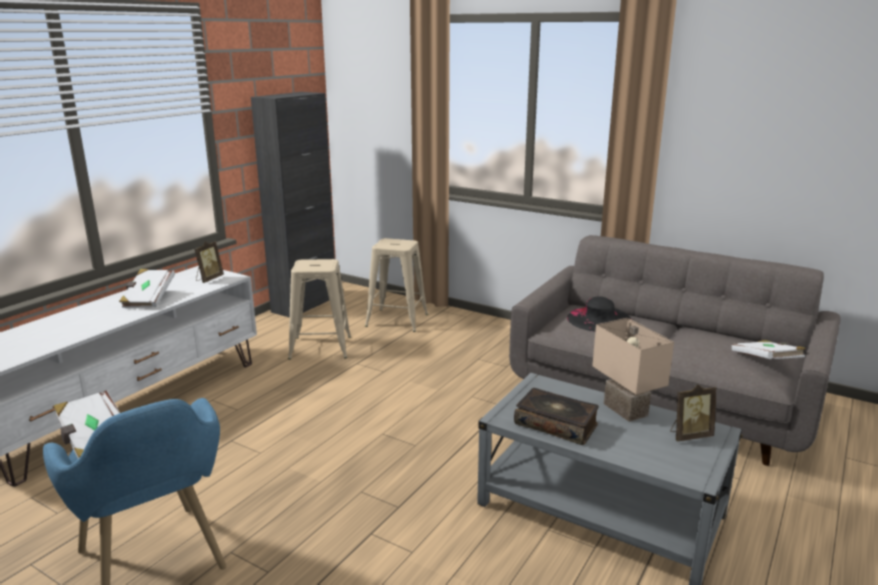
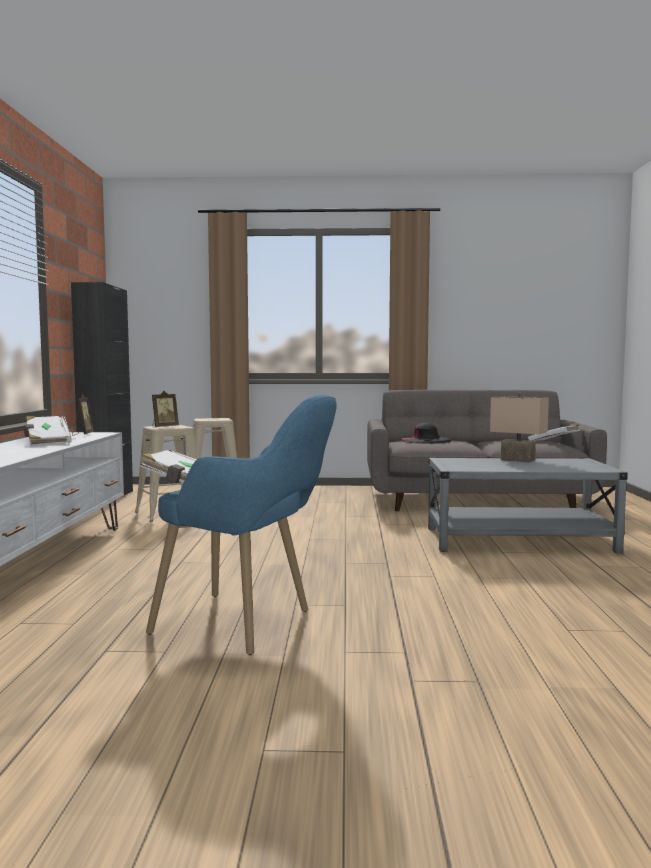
camera: 30 degrees left, 15 degrees down
(556, 424) = (492, 467): book -> none
(689, 435) = (571, 462): picture frame -> picture frame (164, 427)

